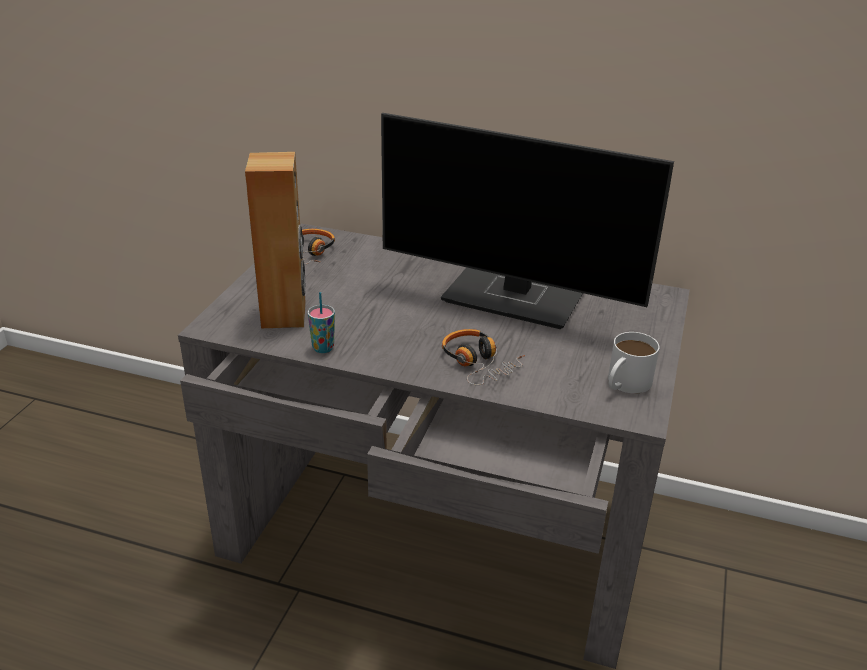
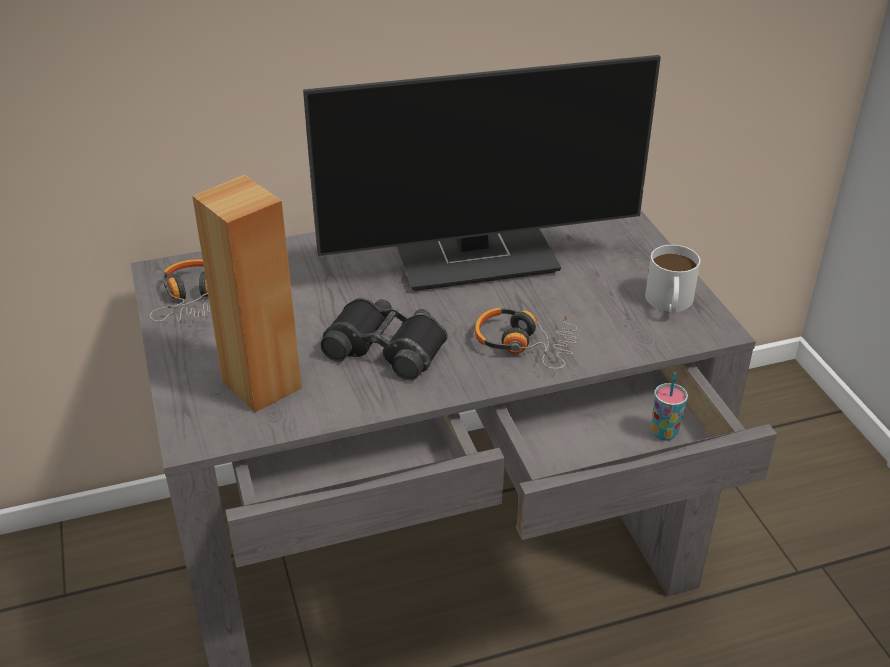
camera: 35 degrees left, 5 degrees up
(323, 348) = (353, 402): cup -> cup (664, 433)
(383, 327) = (387, 347): none -> black binoculars

